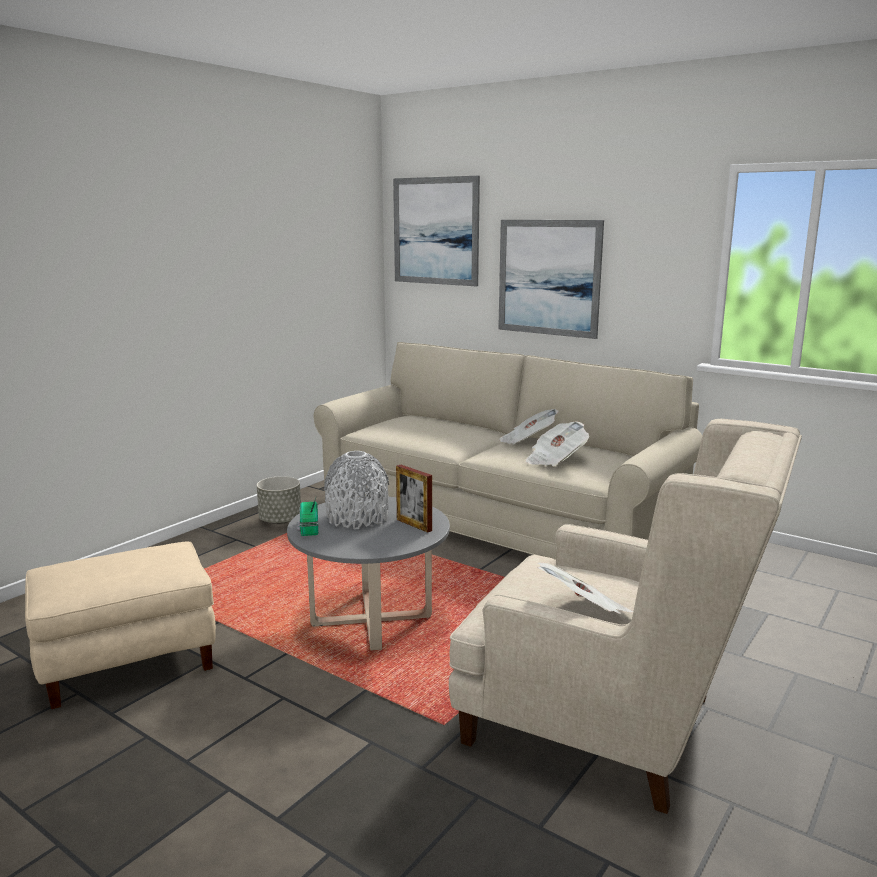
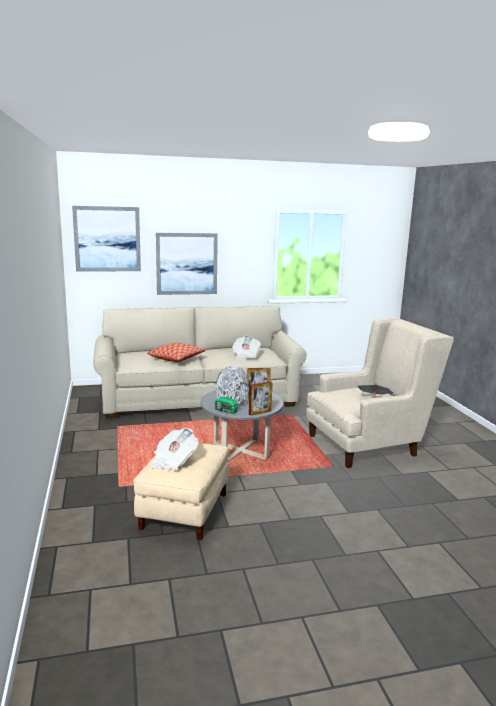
camera: 50 degrees left, 0 degrees up
(281, 520) = (98, 433): grey planter -> none
(339, 550) = (260, 412): none -> picture frame
(443, 437) = (176, 358): none -> pillow
(527, 441) = (215, 351): newspaper -> newspaper (173, 461)

